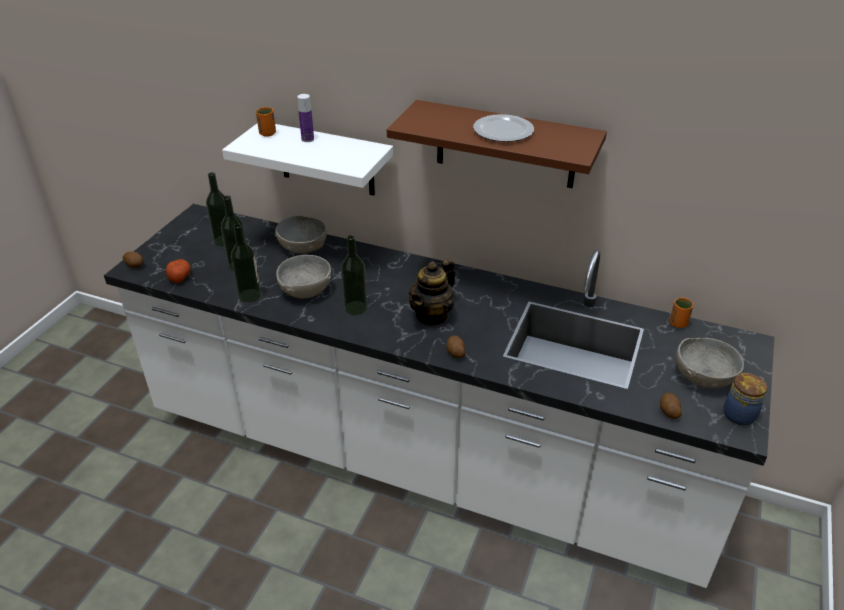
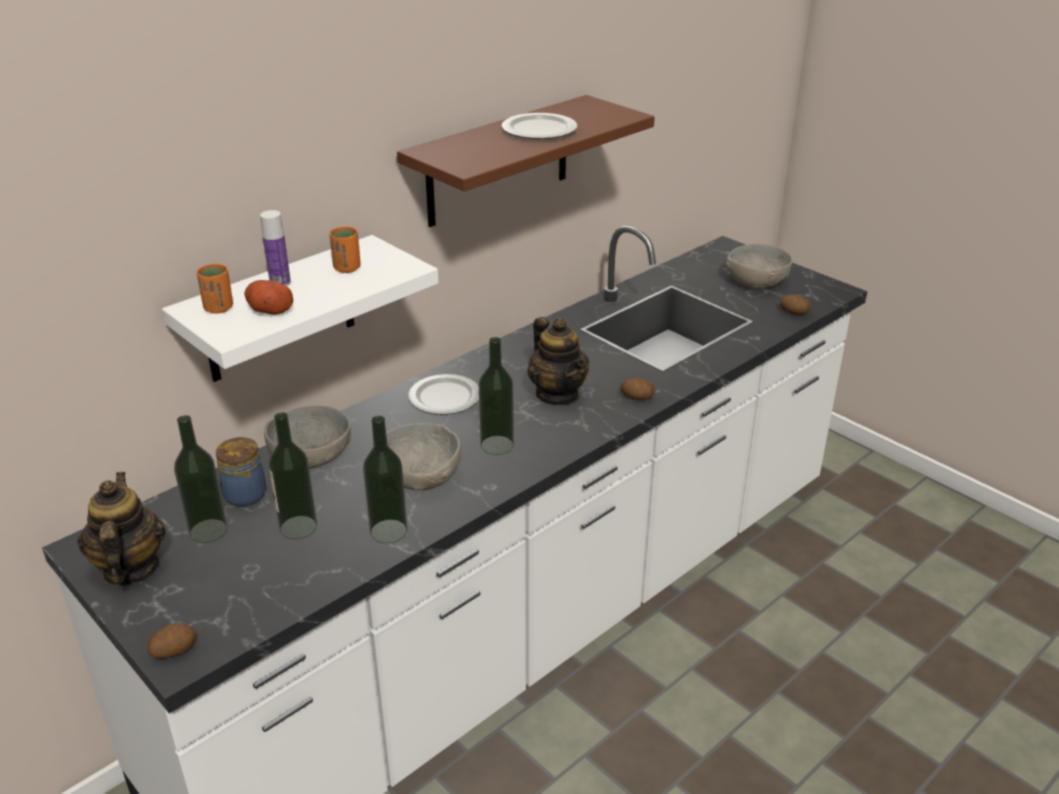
camera: 65 degrees left, 5 degrees down
(179, 277) = (268, 598): potato -> potato (269, 310)
(186, 231) = (129, 569): none -> teapot
(395, 272) = (445, 397): none -> plate
(678, 323) = (675, 267): orange cup -> orange cup (347, 268)
(740, 414) = (813, 283): jar -> jar (245, 493)

